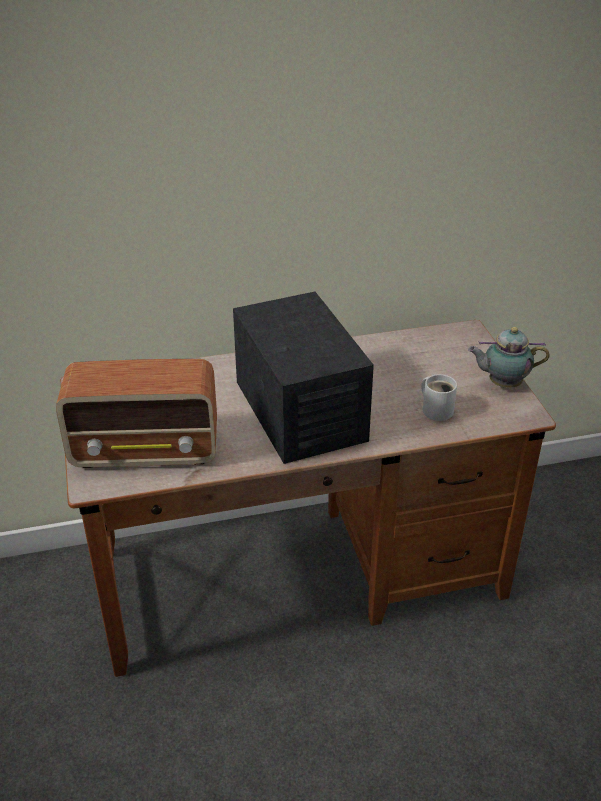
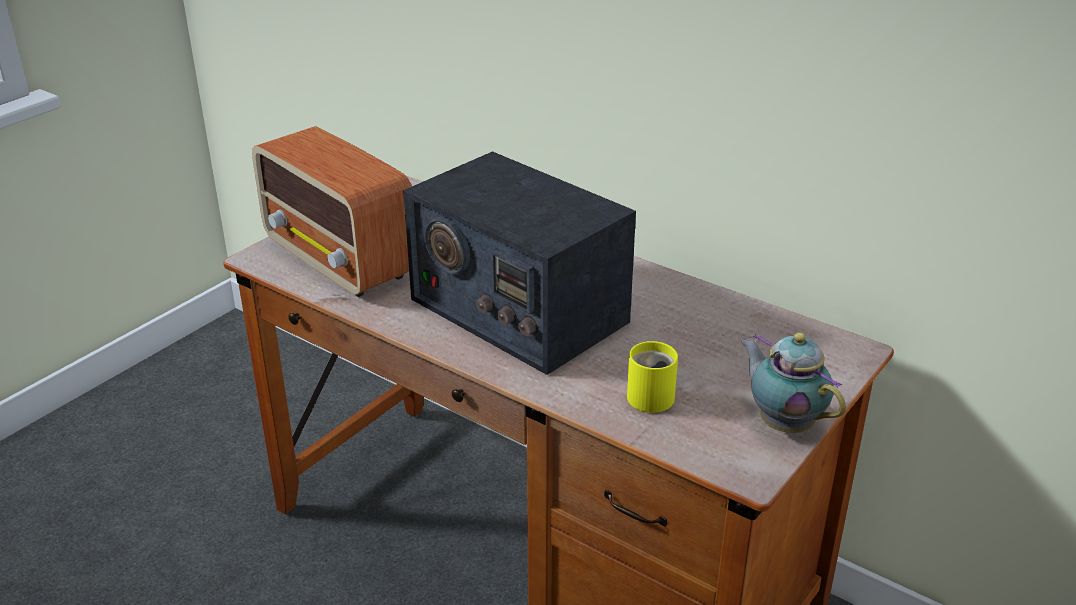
camera: 50 degrees right, 5 degrees down
(300, 411) = (517, 310): radio -> radio turned 105 degrees clockwise
(436, 409) = (653, 395): white mug -> yellow mug

